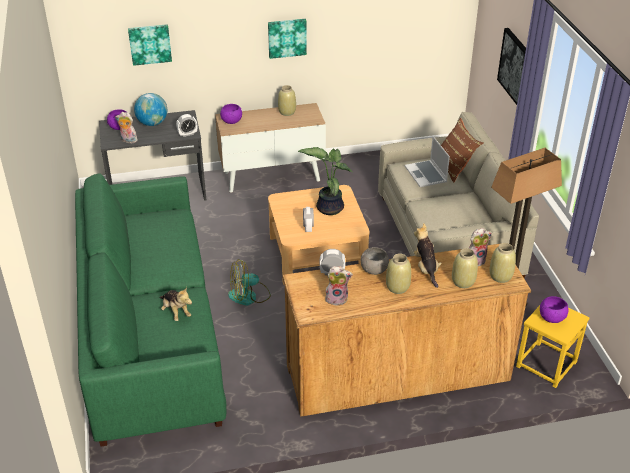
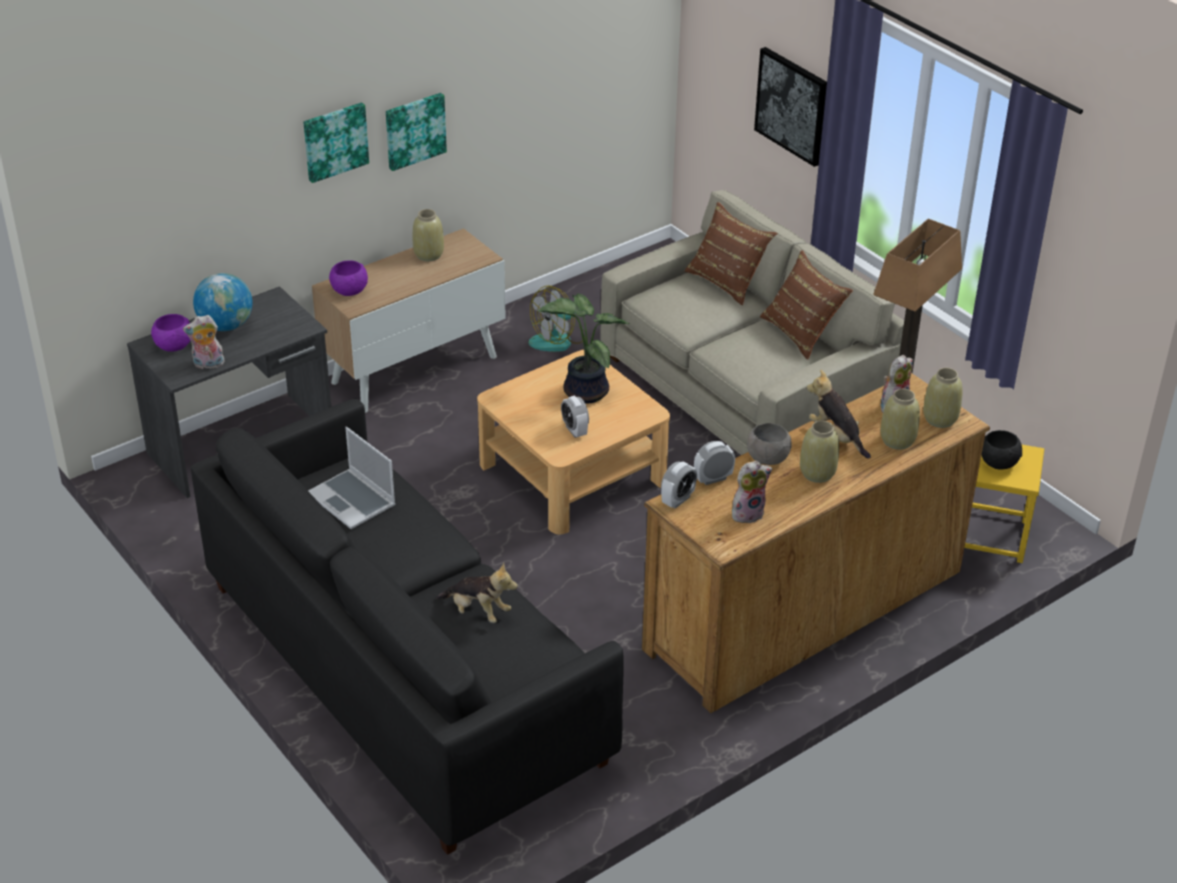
camera: 25 degrees left, 0 degrees up
(150, 44) = (205, 189): picture -> picture (334, 141)
(150, 336) = (403, 672): green sofa -> black sofa
(187, 134) = (300, 329): alarm clock -> alarm clock (678, 500)
(249, 296) = (513, 565): fan -> fan (558, 339)
(426, 175) = (695, 303): laptop -> laptop (353, 500)
(479, 206) = (801, 332): none -> brown pillow
(552, 317) = (999, 462): purple bowl -> black bowl

